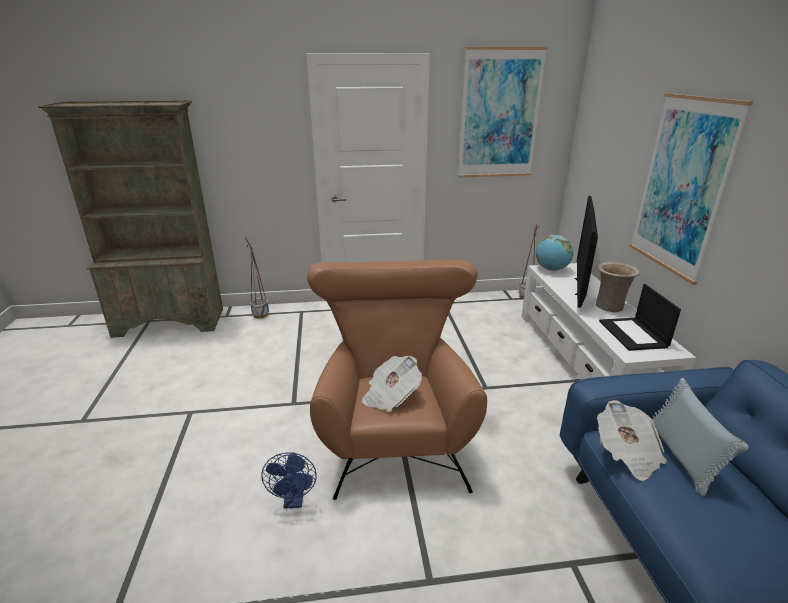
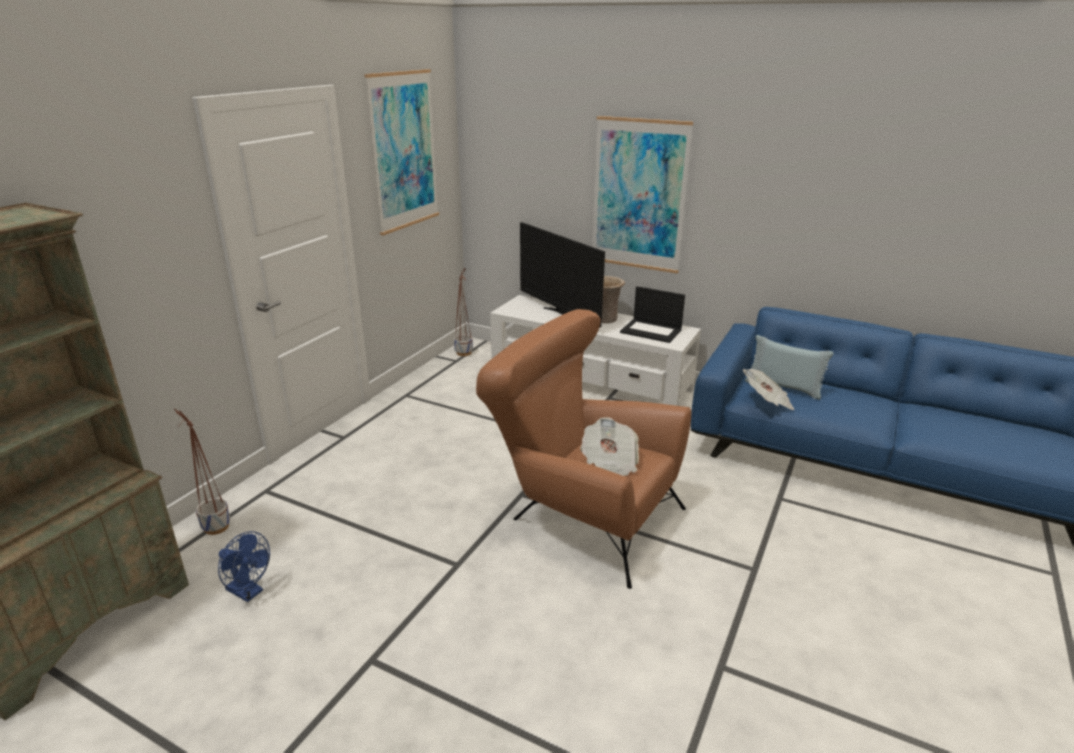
camera: 55 degrees left, 0 degrees up
(294, 500) = (610, 615): blue fan -> blue fan (249, 592)
(551, 269) = (513, 308): globe -> none

